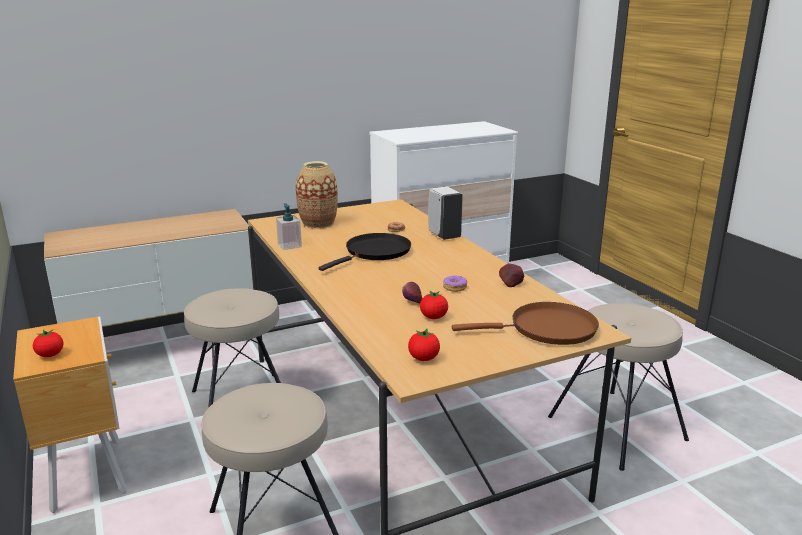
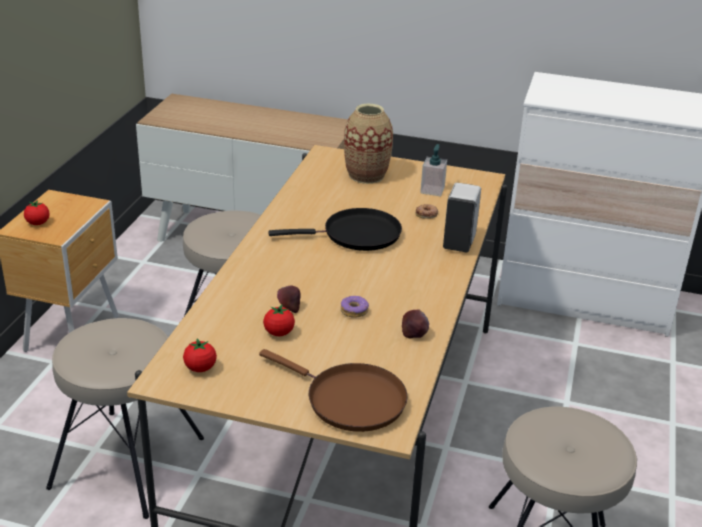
camera: 40 degrees right, 10 degrees up
(289, 245) = (298, 192): soap dispenser -> soap dispenser (432, 190)

